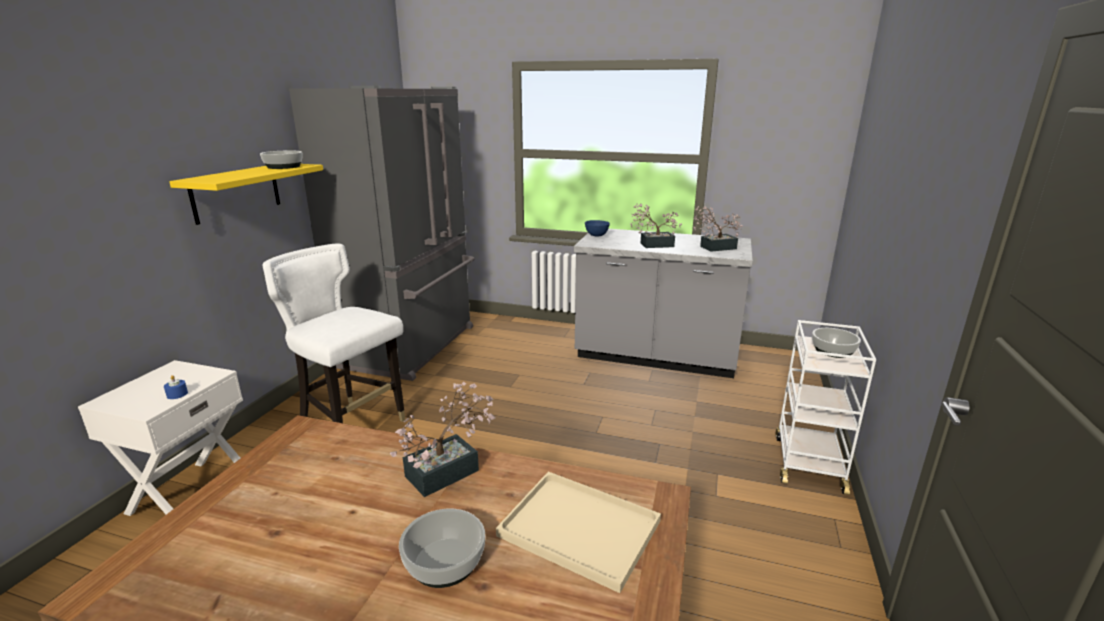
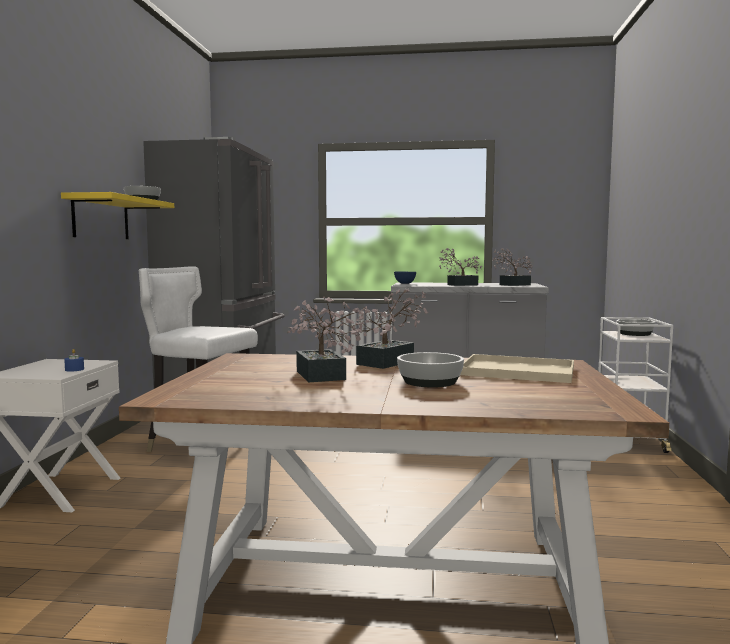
camera: 10 degrees left, 15 degrees down
(333, 523) = (321, 377): none -> potted plant

